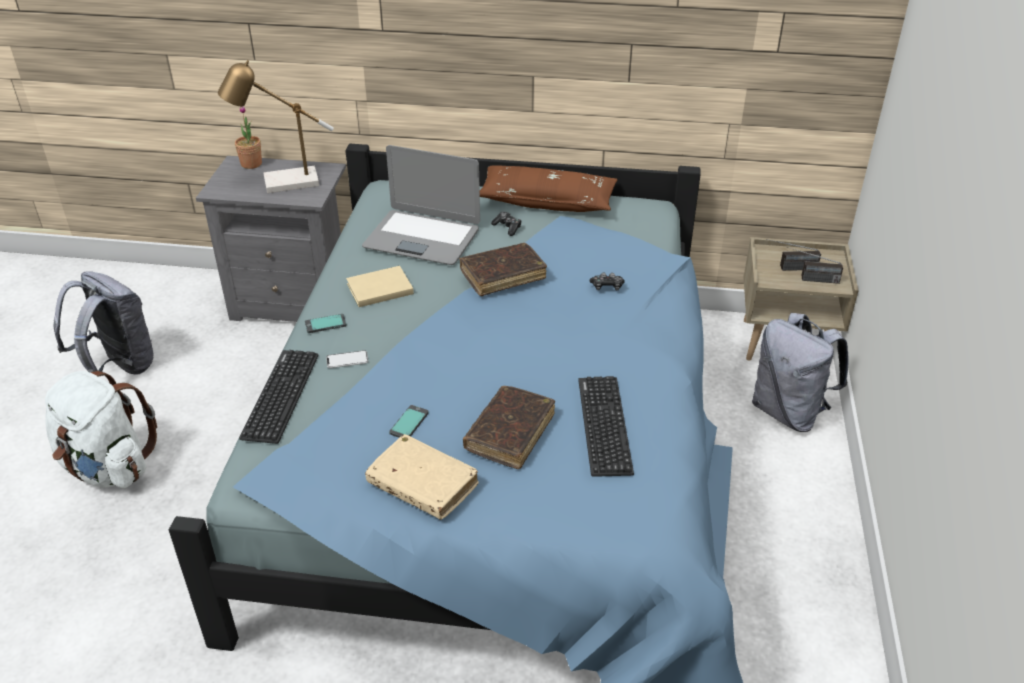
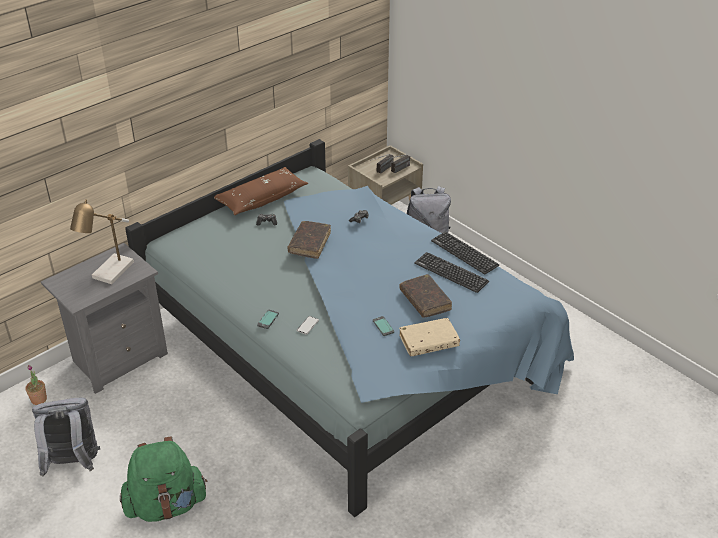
camera: 50 degrees left, 0 degrees up
(108, 467) = (166, 505): white backpack -> green backpack
(251, 164) = (67, 276): potted plant -> potted plant (39, 399)
(281, 396) = (308, 360): keyboard -> keyboard (464, 253)
(378, 288) = (261, 288): beige book -> none
(422, 238) = (236, 253): laptop -> none

